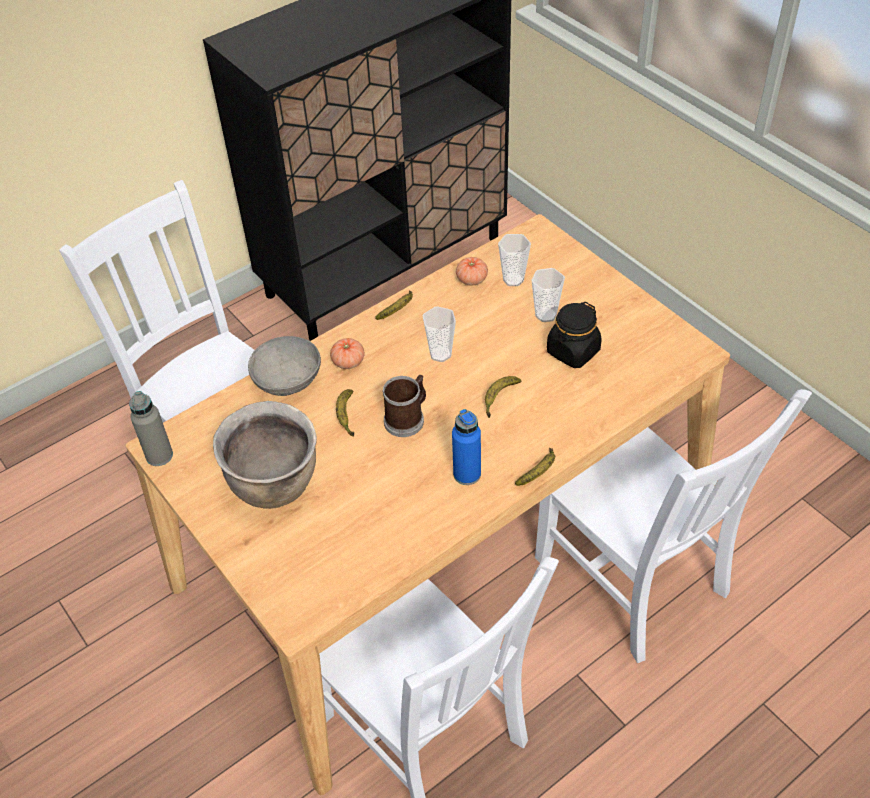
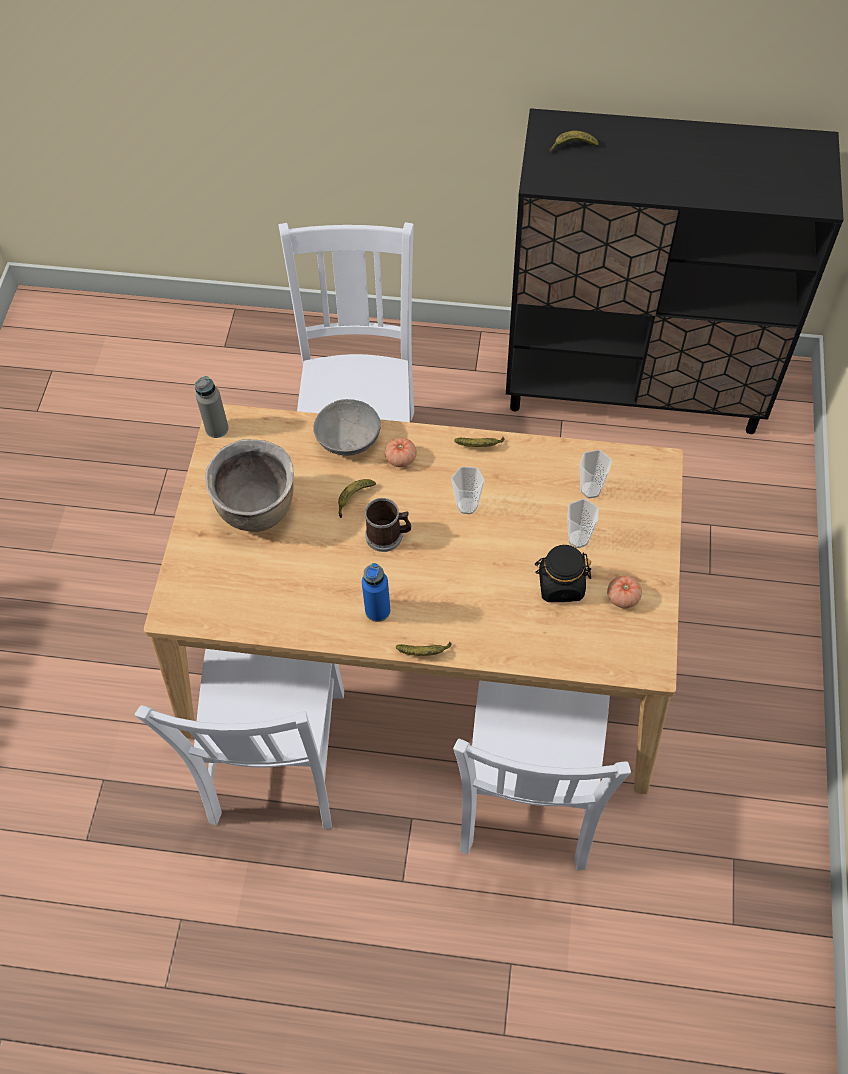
camera: 45 degrees right, 10 degrees up
(471, 279) = (561, 464): tomato -> tomato (623, 597)
(499, 398) = (465, 575): banana -> banana (572, 147)

